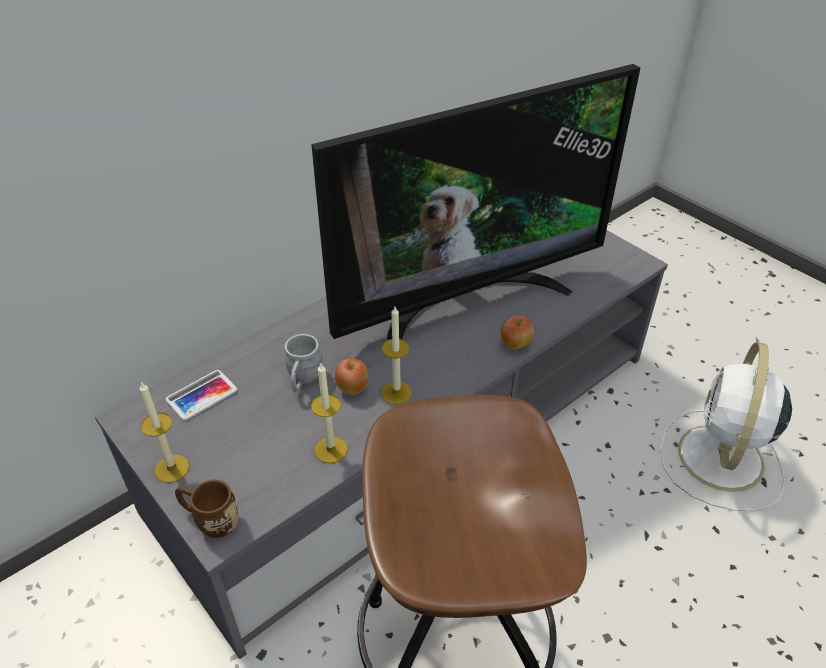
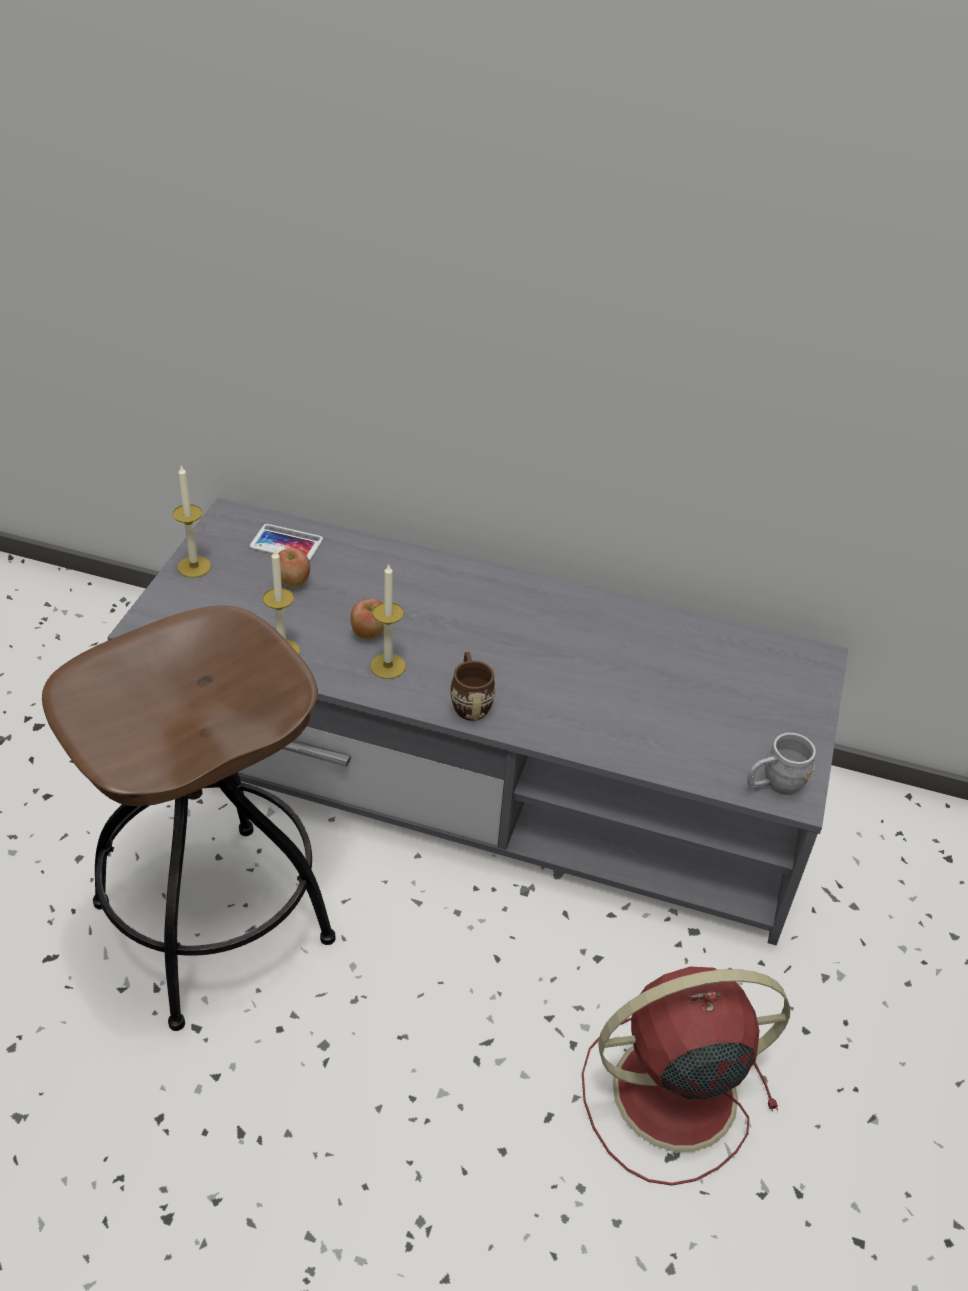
camera: 55 degrees right, 0 degrees up
(210, 520) = (156, 614): brown mug -> brown mug (470, 701)
(303, 380) = (354, 596): grey mug -> grey mug (774, 784)
(466, 302) = (569, 667): television -> none
(515, 344) = (535, 730): apple -> apple (292, 582)
(720, 460) = (669, 1093): white fan -> red fan

